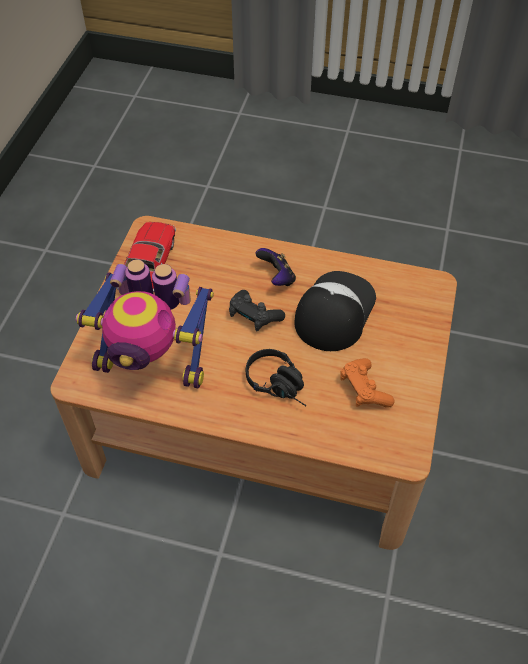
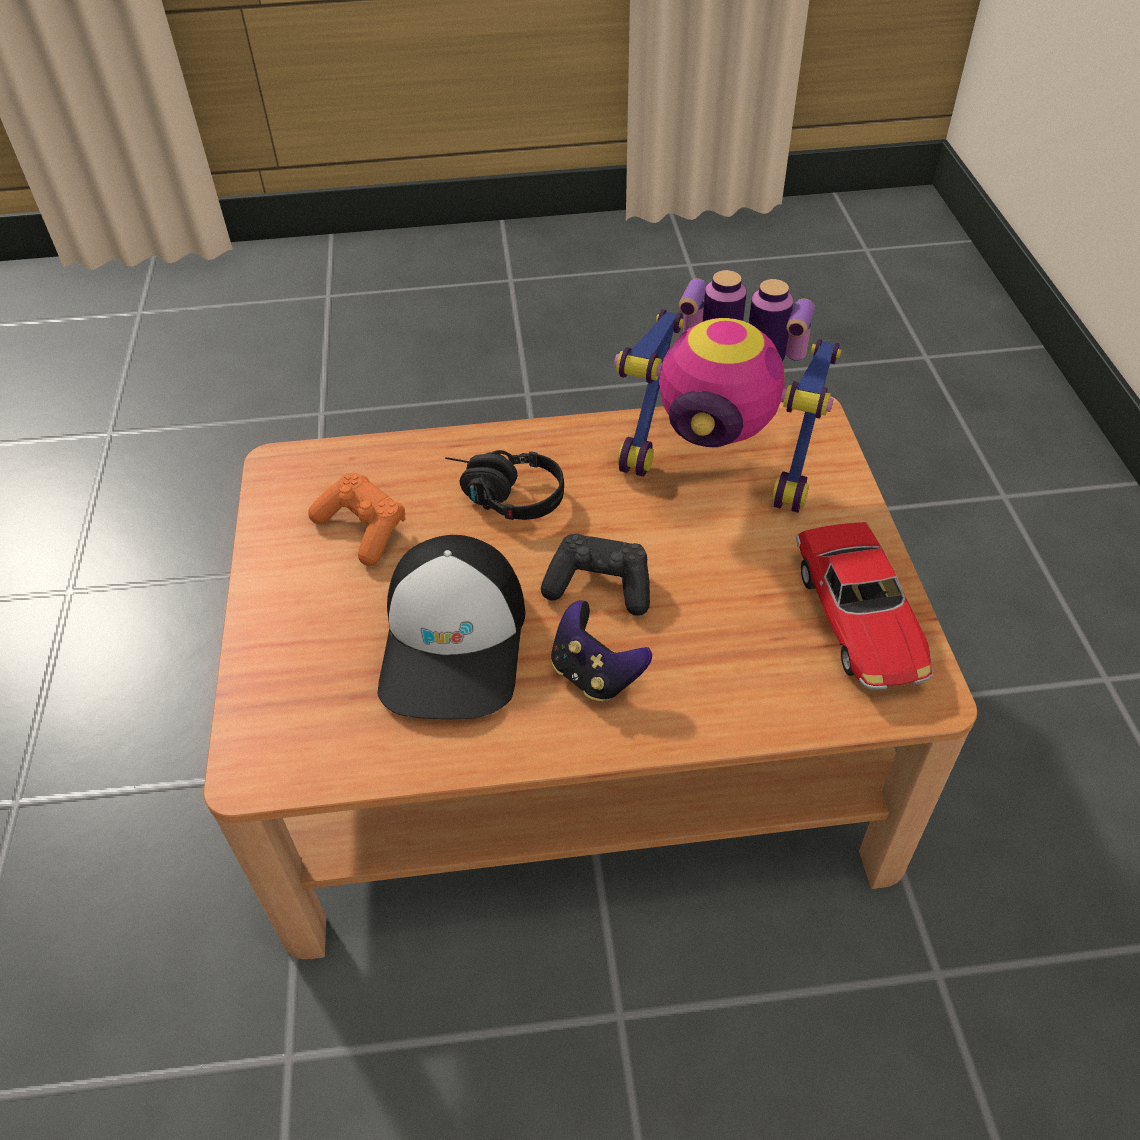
camera: 160 degrees right, 5 degrees down
(154, 362) = (718, 470): toy robot -> toy robot turned 150 degrees counterclockwise

